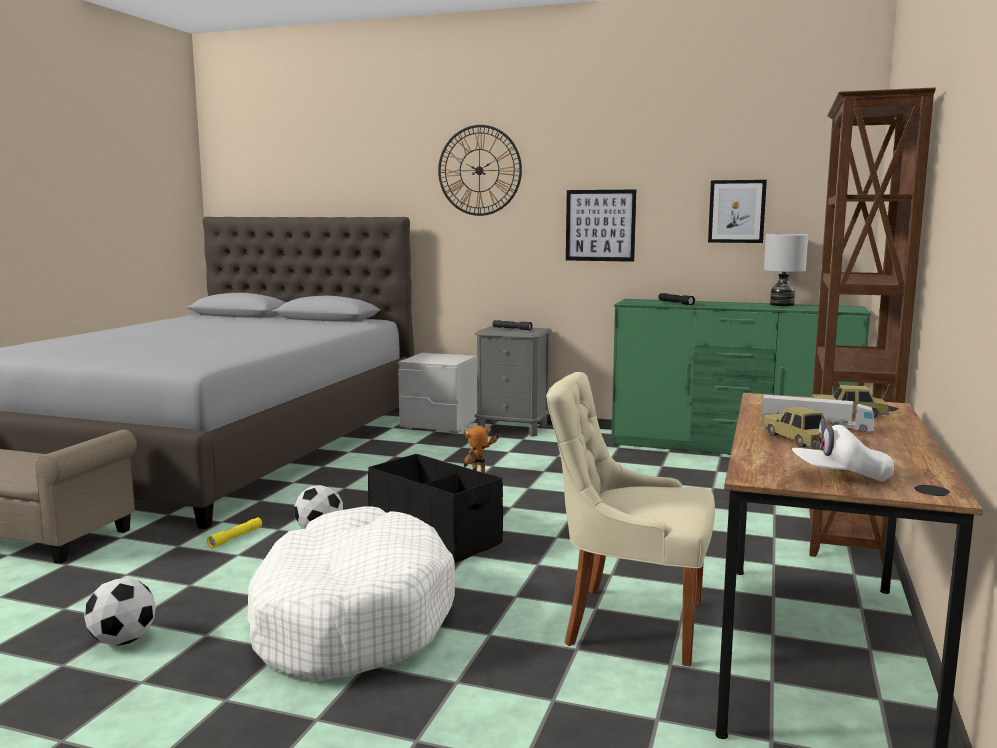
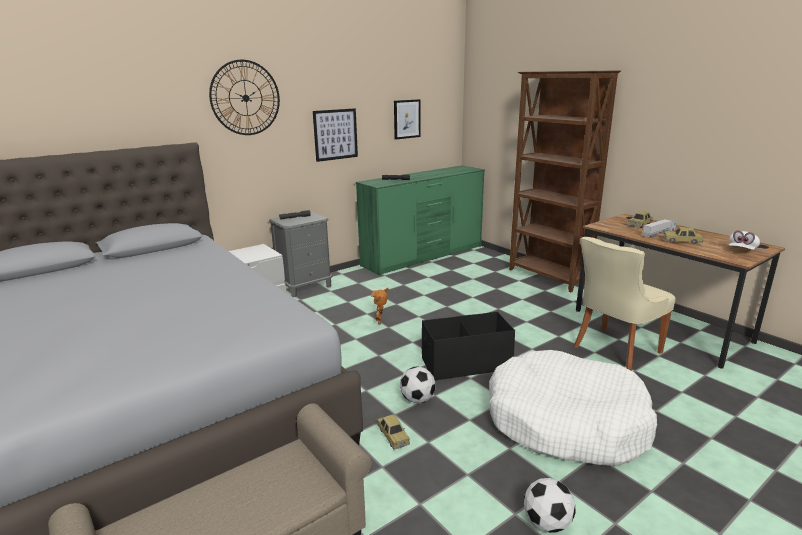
camera: 55 degrees left, 10 degrees up
(236, 537) = (393, 436): yellow flashlight -> toy car
(781, 305) = (437, 171): grey table lamp -> none

